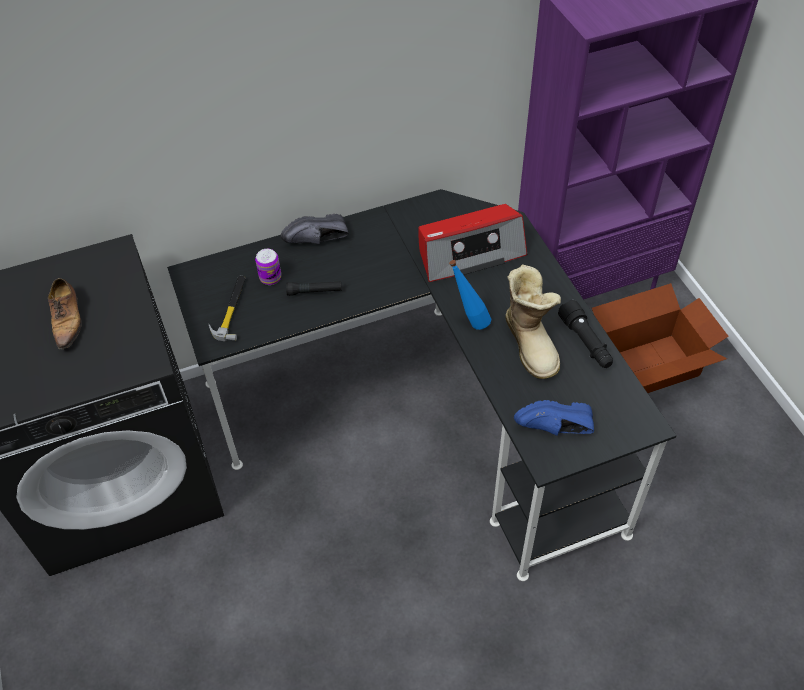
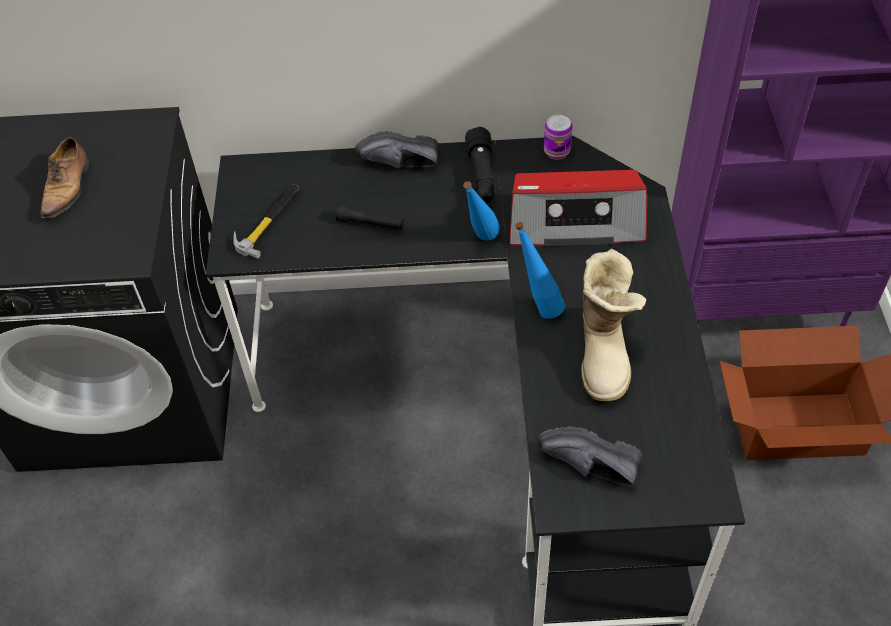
camera: 20 degrees right, 0 degrees up
(270, 278) = (328, 195): can -> can (557, 151)
(405, 285) = (480, 242): none -> blue bottle
(555, 430) = (588, 469): blue shoe -> black shoe
(585, 342) = (675, 369): black flashlight -> black flashlight (482, 176)

